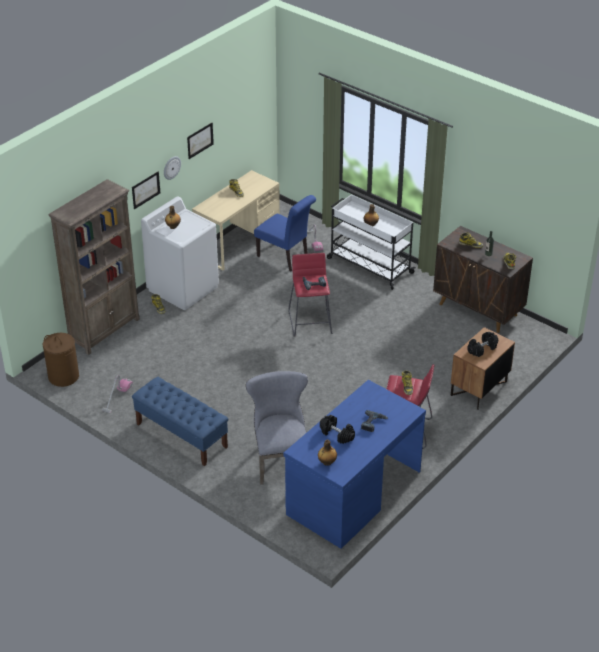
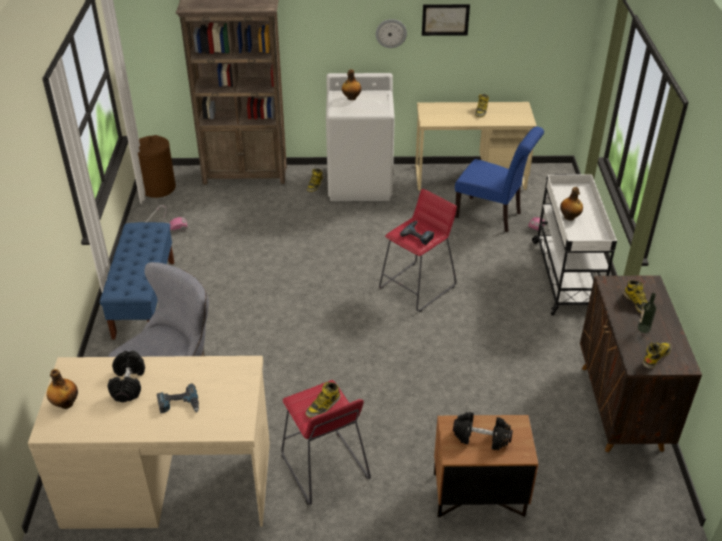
camera: 50 degrees right, 0 degrees up
(145, 190) = (344, 42): picture -> none
(285, 258) = (492, 216): blue chair -> blue chair turned 60 degrees counterclockwise
(353, 492) = (169, 482): blue desk -> beige desk

